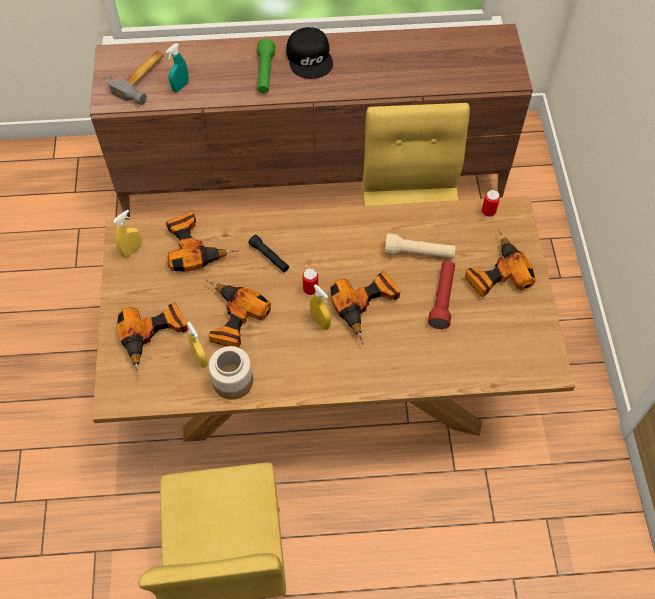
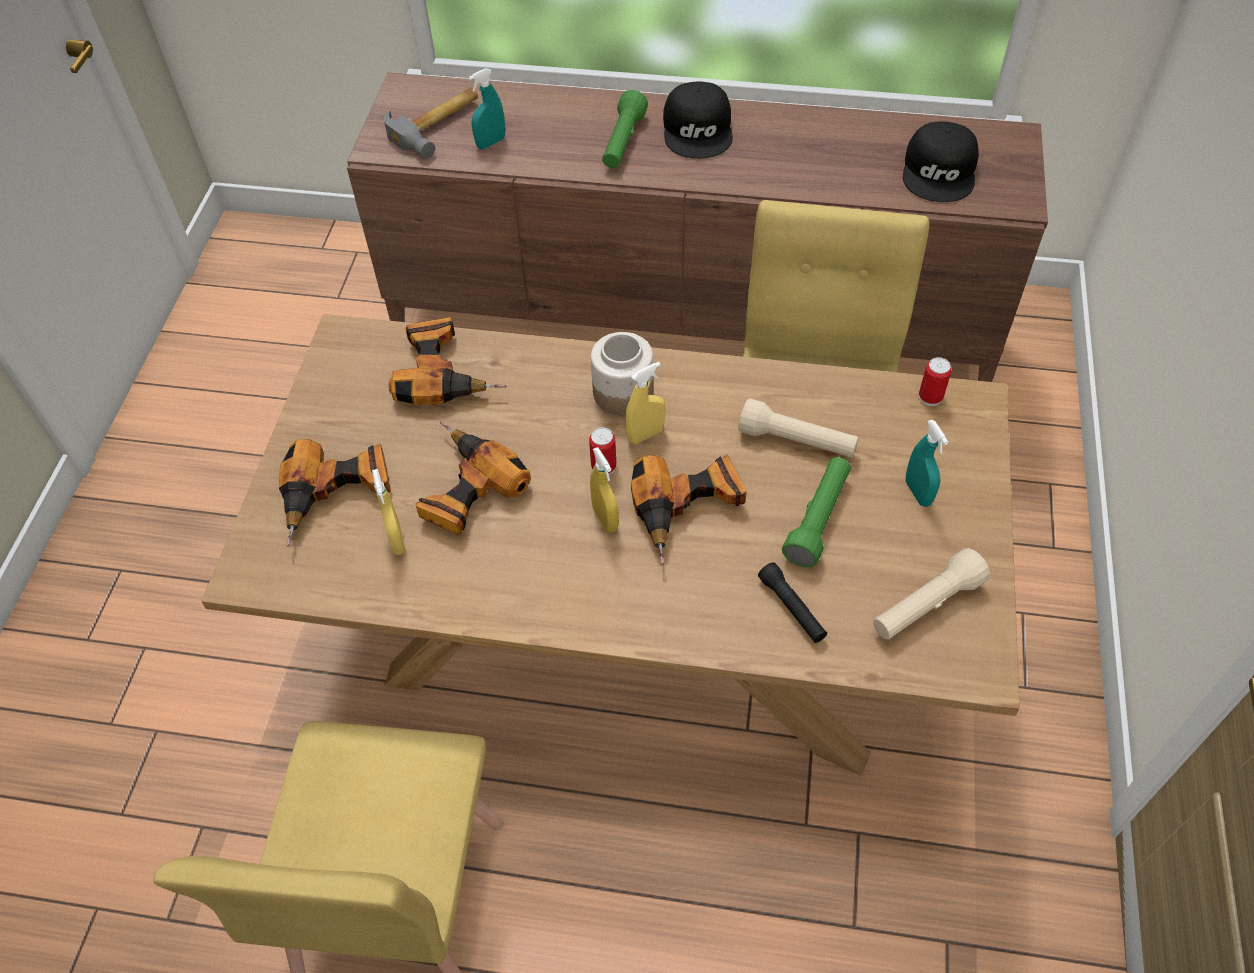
camera: 15 degrees right, 5 degrees down
(132, 250) = (346, 362): yellow spray bottle -> yellow spray bottle (645, 435)
(232, 381) = (436, 585): jar -> jar (622, 393)
(269, 257) = (553, 406): black flashlight -> black flashlight (792, 608)
(442, 298) = (818, 519): red flashlight -> green flashlight
(463, 65) = (940, 171): none -> black cap
(494, 272) = (918, 493): power drill -> turquoise spray bottle
(513, 338) = (925, 606): none -> beige flashlight

